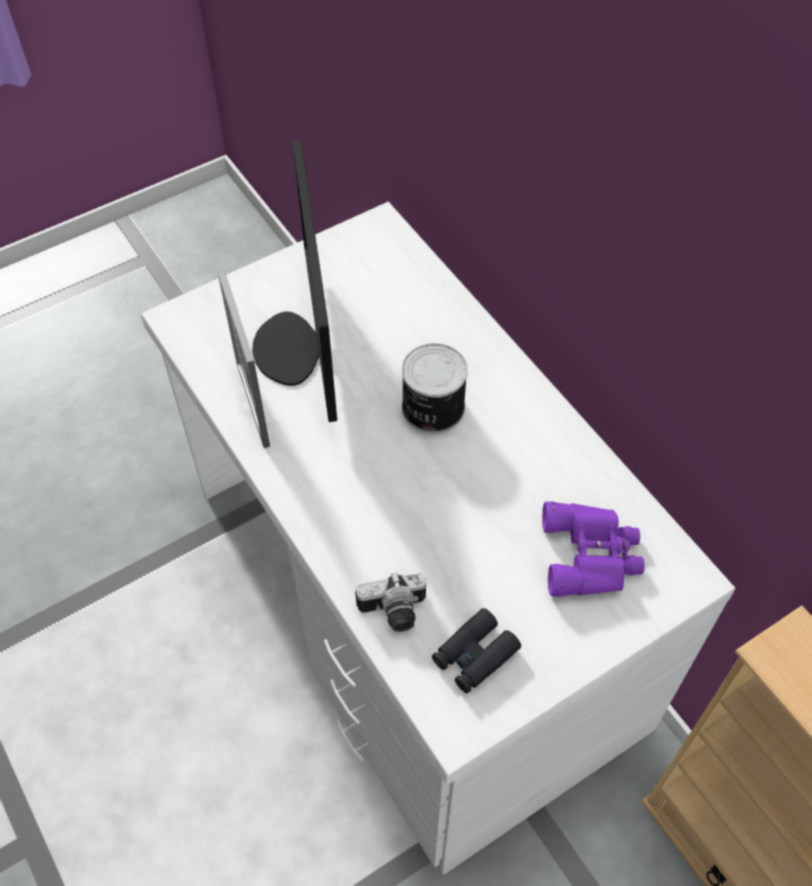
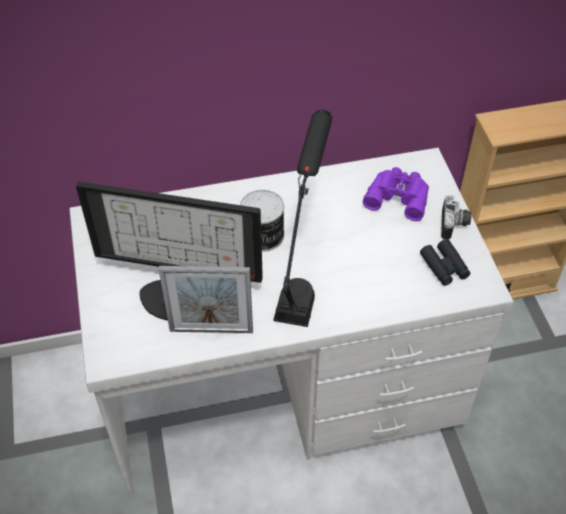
camera: 70 degrees left, 5 degrees down
(380, 475) = (302, 276): none -> black table lamp
(394, 613) = (404, 296): camera -> camera (454, 225)

